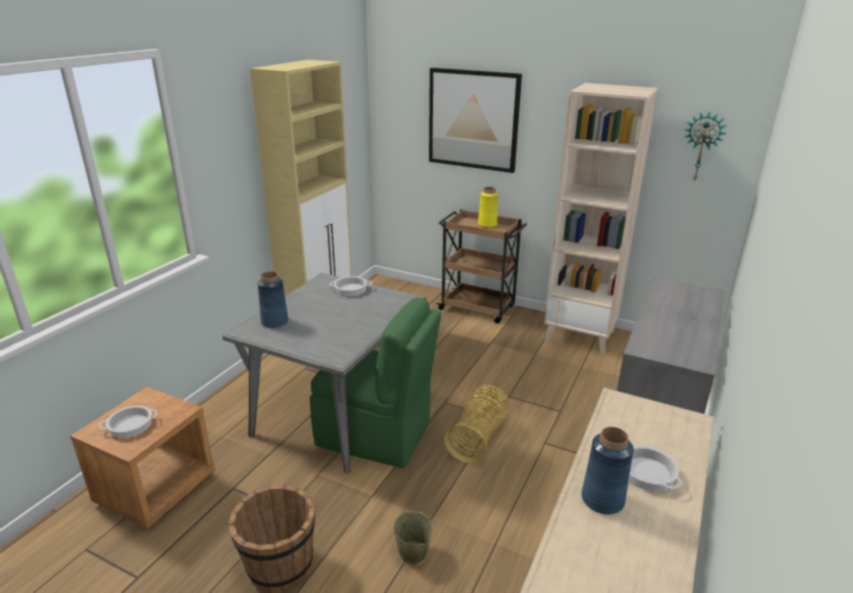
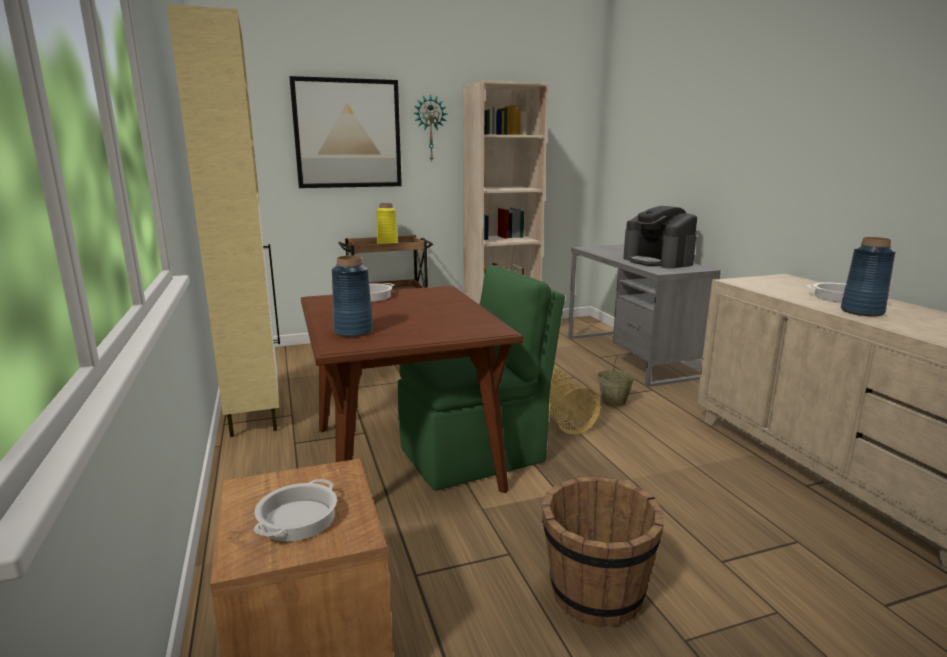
camera: 45 degrees left, 10 degrees down
(337, 413) = (405, 458): grey dining table -> brown dining table
(413, 553) = (664, 506): beige bucket -> beige bucket (614, 402)
(680, 334) = (658, 261): none -> coffee machine
(701, 146) = (559, 139): wall clock -> wall clock (430, 128)

